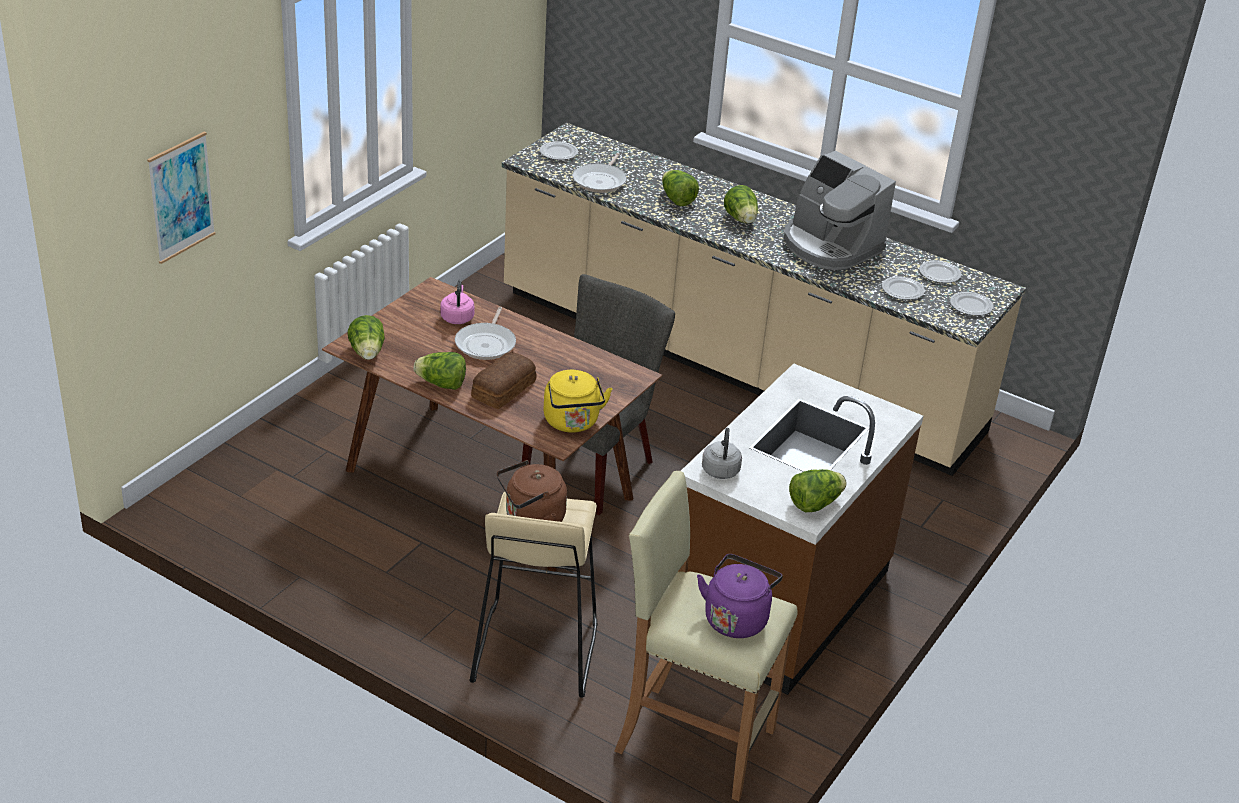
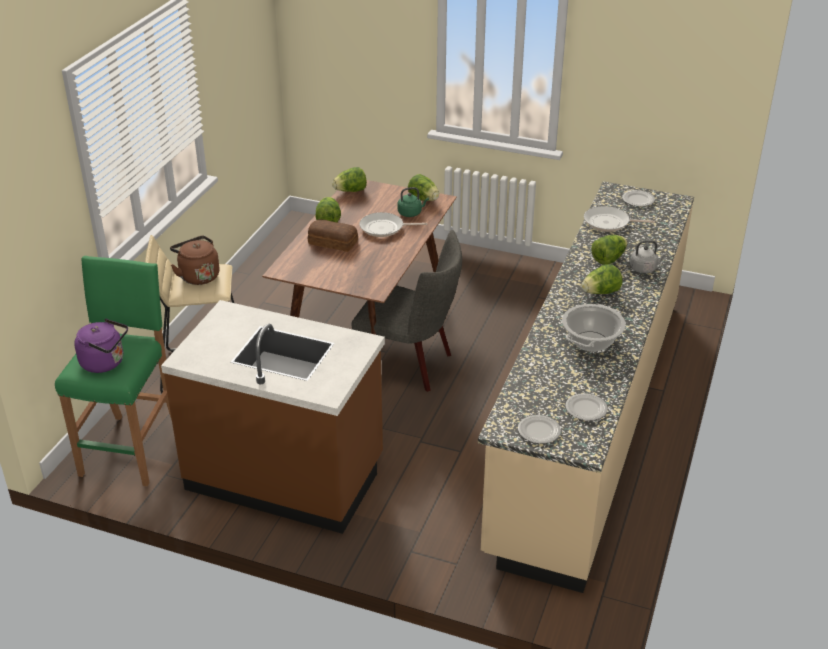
camera: 80 degrees right, 0 degrees up
(181, 197) = (343, 48): picture -> none
(457, 317) = (411, 213): pink kettle -> green kettle
(572, 423) = (305, 273): yellow kettle -> none
(693, 740) = (132, 449): beige stool -> green stool
(720, 469) = (229, 316): grey kettle -> grey kettle (644, 268)
(815, 503) = (198, 361): lettuce -> lettuce (424, 199)
(830, 246) = (591, 342): coffee machine -> cooking pot
(903, 290) = (540, 388): plate -> none

